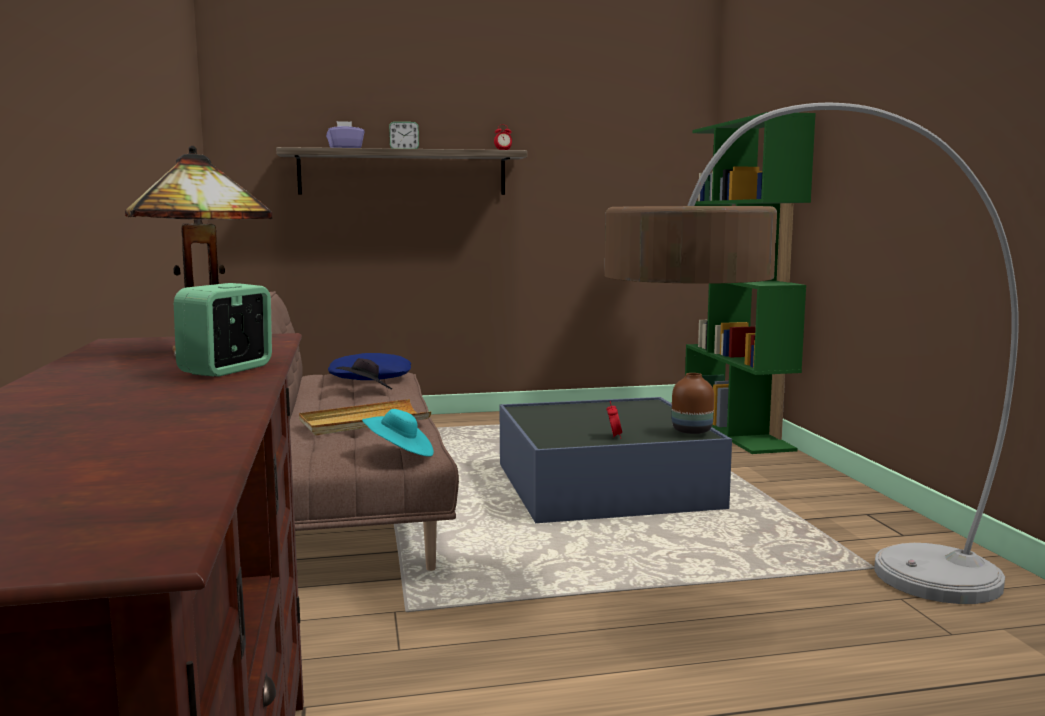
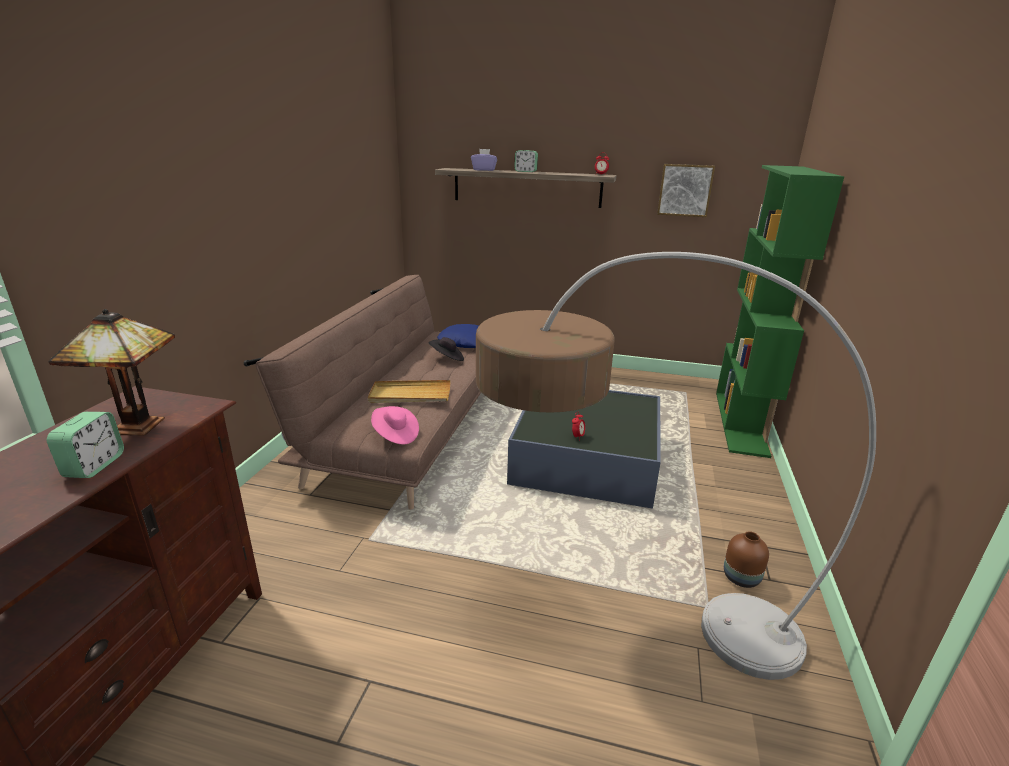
camera: 25 degrees right, 15 degrees up
(227, 370) = (94, 466): alarm clock -> alarm clock turned 135 degrees clockwise
(399, 453) = (395, 435): turquoise hat -> pink hat
(602, 168) = (685, 190): none -> picture
(690, 431) = (638, 444): brown vase -> brown vase (740, 577)

